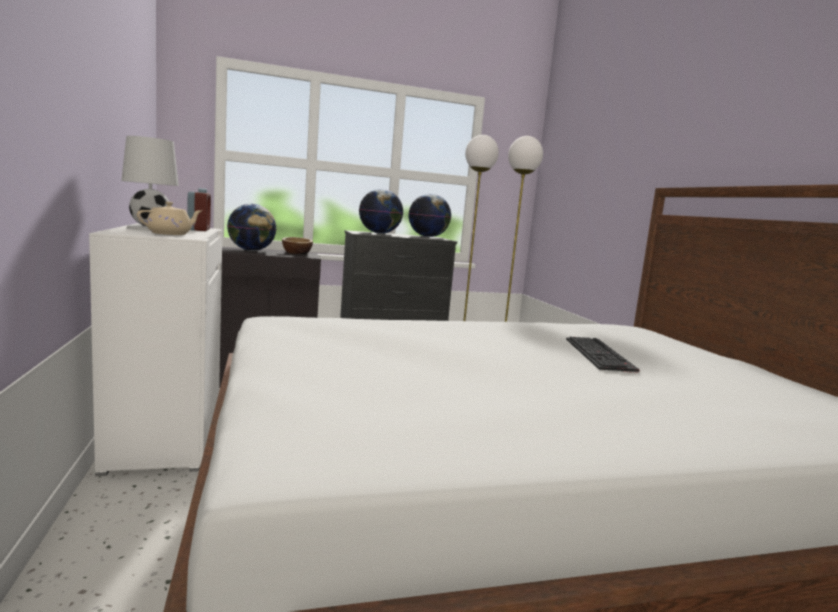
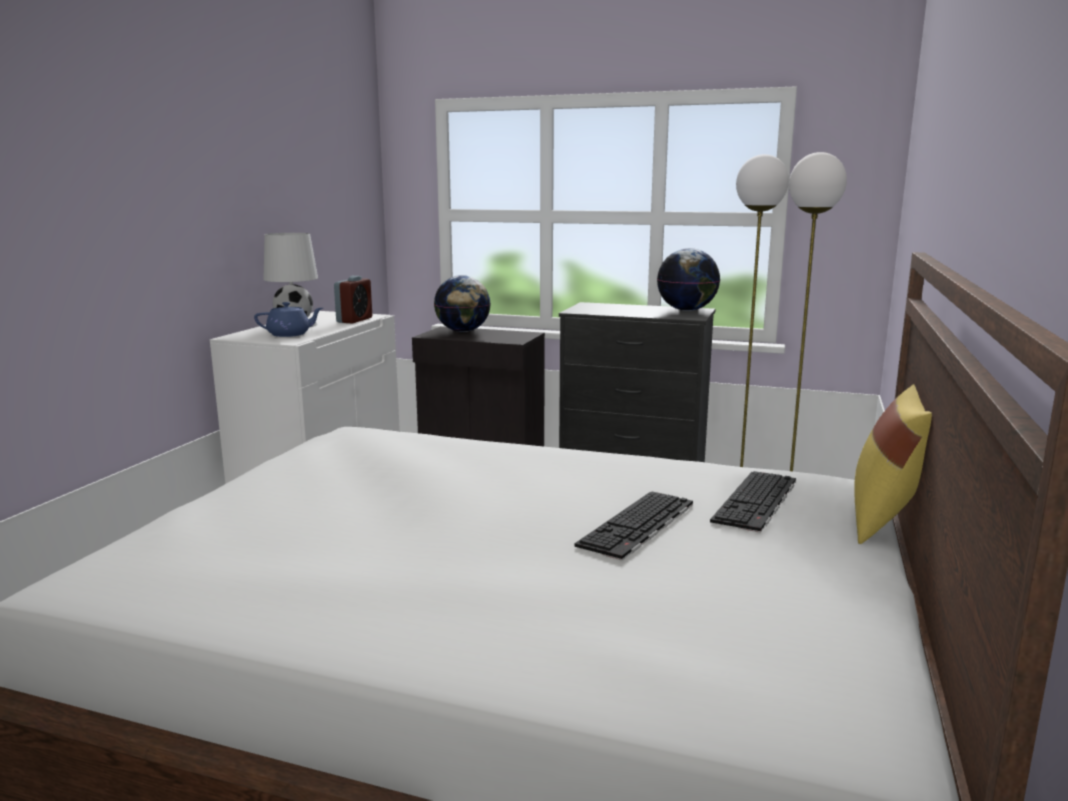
camera: 35 degrees right, 5 degrees up
(170, 234) = (290, 334): beige teapot -> blue teapot
(296, 253) = (513, 334): bowl -> none
(379, 233) = (615, 307): globe -> none
(622, 338) = (757, 502): none -> keyboard
(688, 341) = (890, 520): none -> yellow pillow

